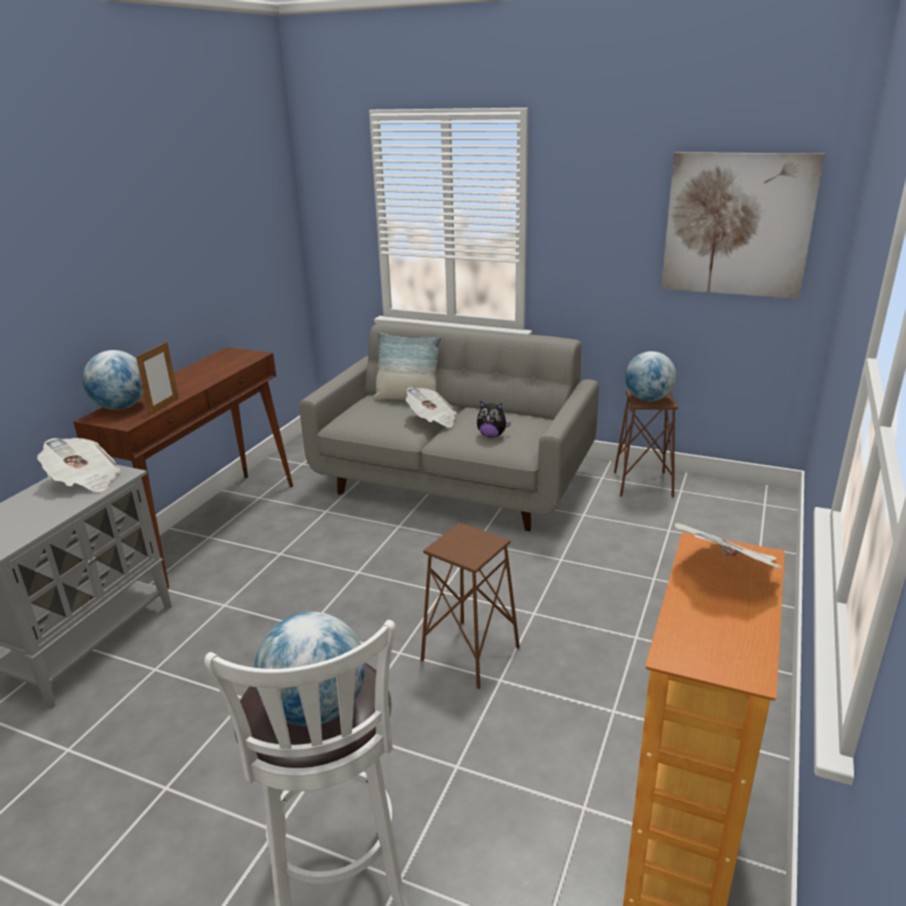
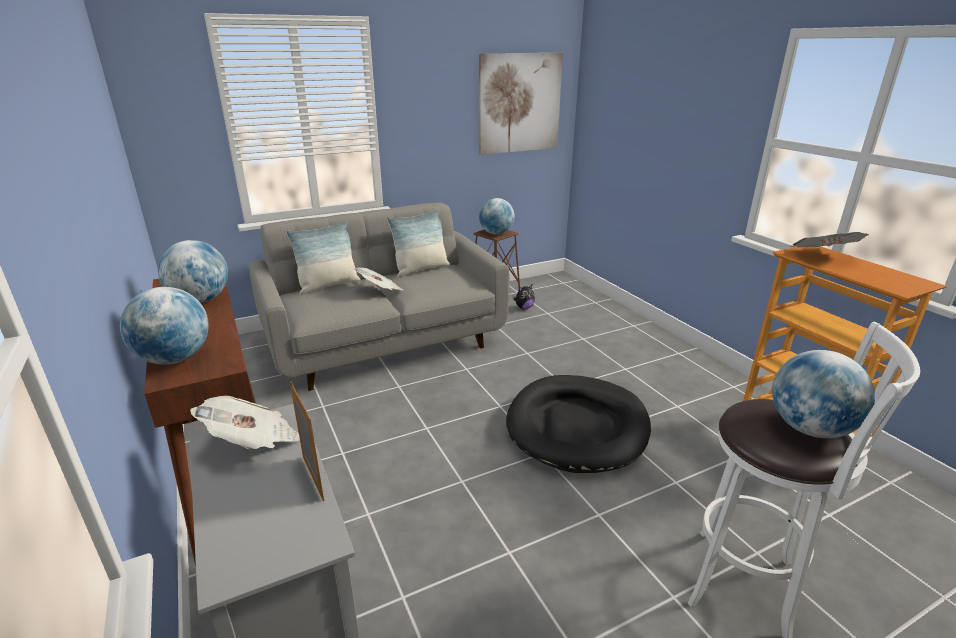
camera: 50 degrees left, 0 degrees up
(164, 407) = (229, 339): picture frame -> picture frame (312, 478)
(211, 372) = (201, 300): none -> globe
(470, 654) = (577, 426): brown stool -> black dog bed
(492, 435) = (441, 284): plush toy -> plush toy (524, 308)
(509, 413) = (421, 269): none -> pillow

